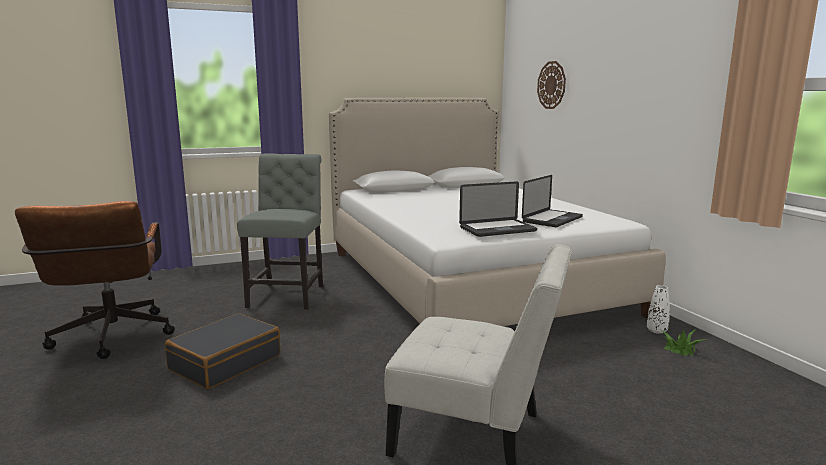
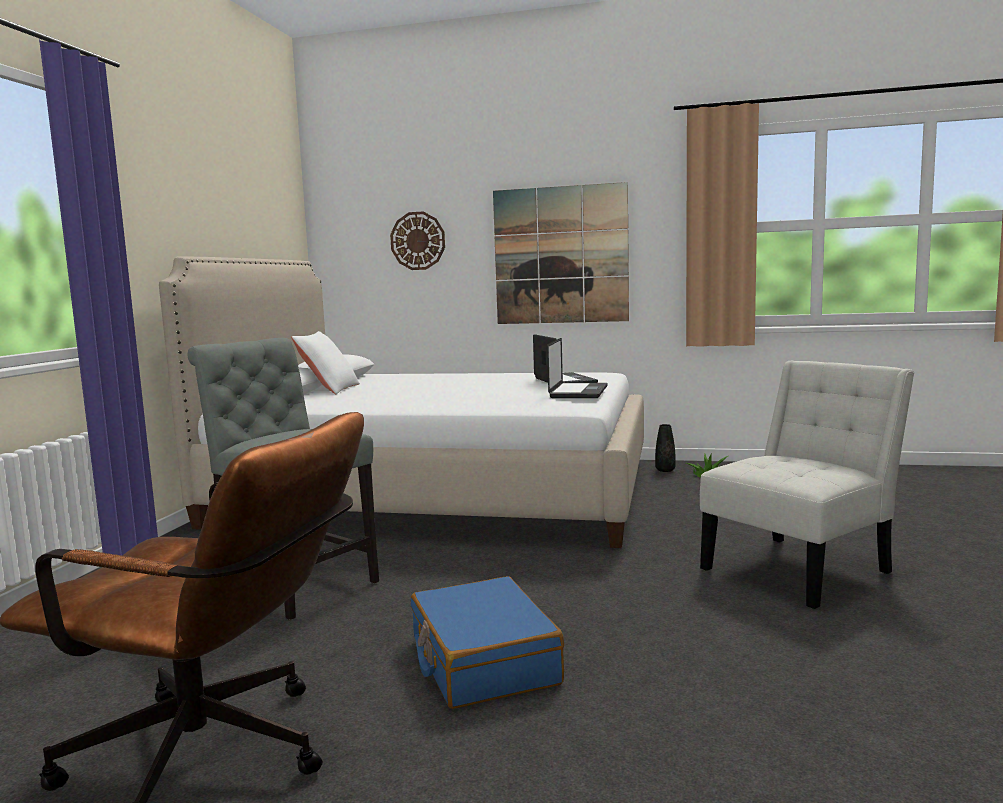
camera: 55 degrees left, 5 degrees down
(225, 362) = (482, 661): black suitcase -> blue suitcase
(432, 190) = (329, 389): none -> white pillow
(634, 104) = (560, 255): none -> picture
(656, 330) = (665, 470): white vase -> black vase

